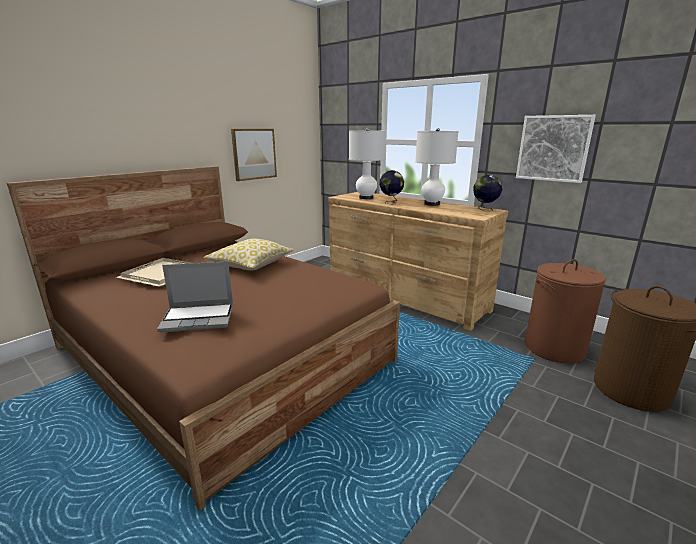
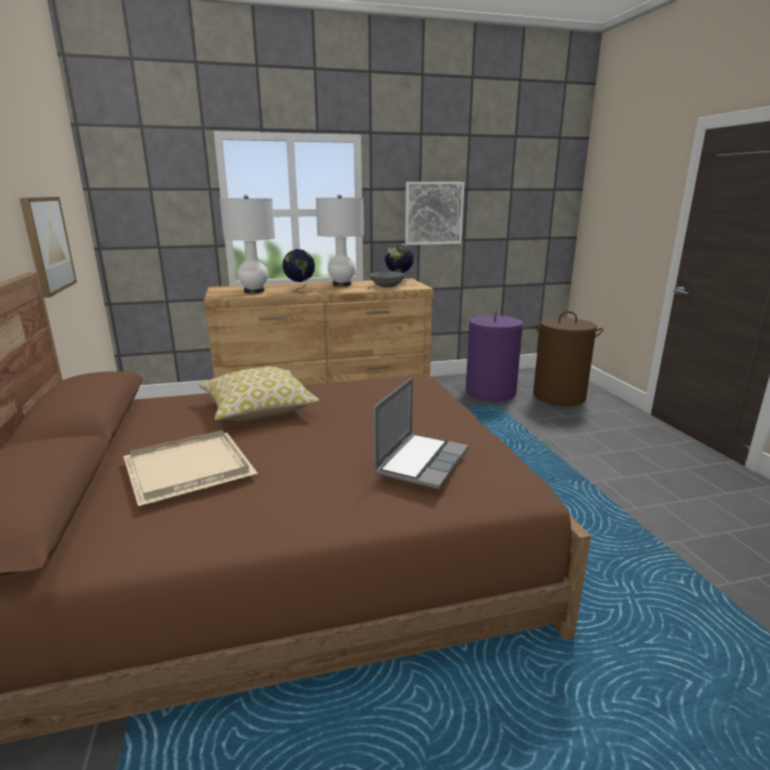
camera: 55 degrees left, 0 degrees up
(456, 211) = (386, 286): none -> grey bowl
(554, 348) = (490, 392): brown laundry basket -> purple laundry basket

